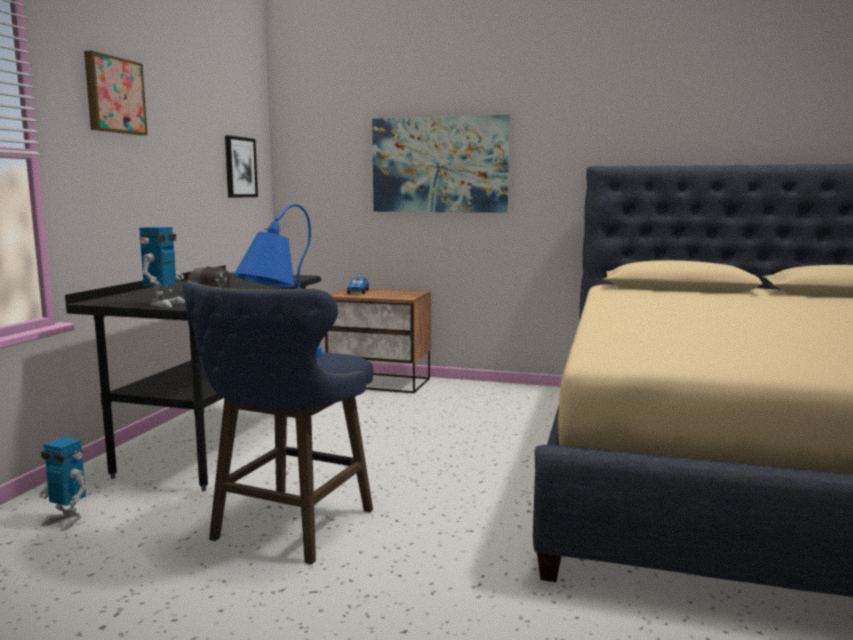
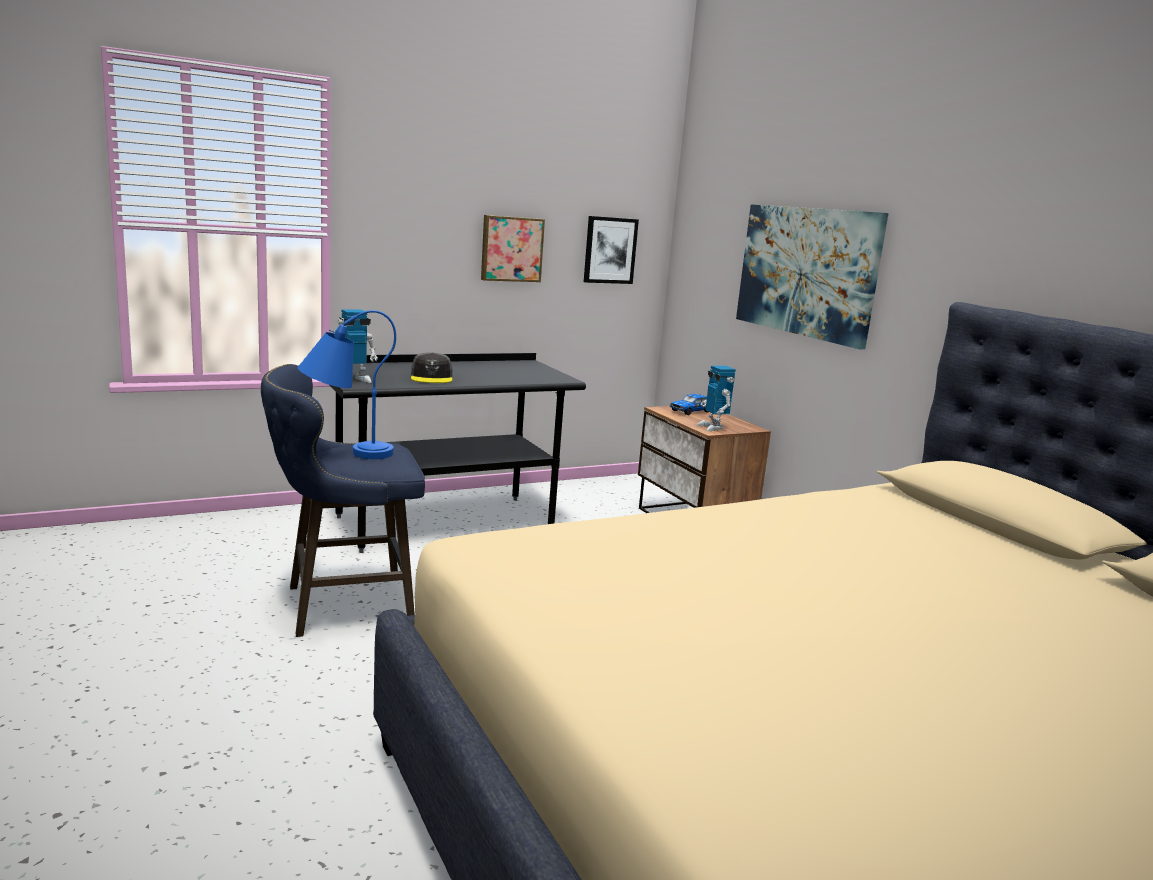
camera: 45 degrees right, 5 degrees up
(66, 520) = (262, 534): toy robot -> toy robot (712, 427)
(113, 95) = (428, 180): picture -> picture (511, 249)

